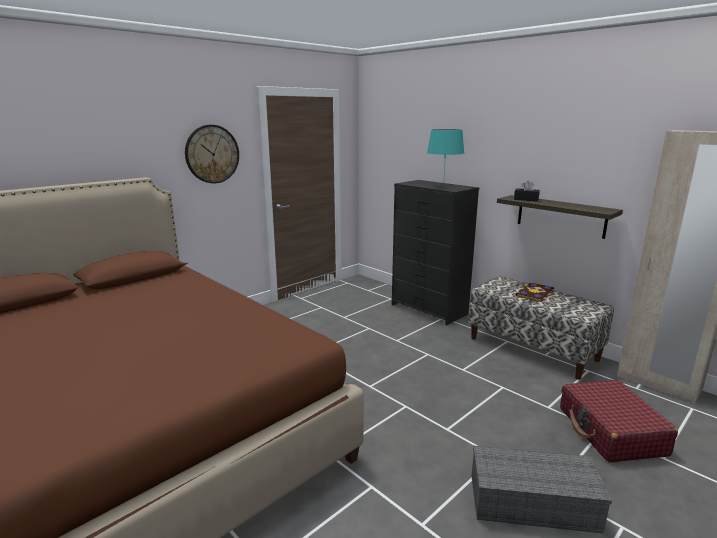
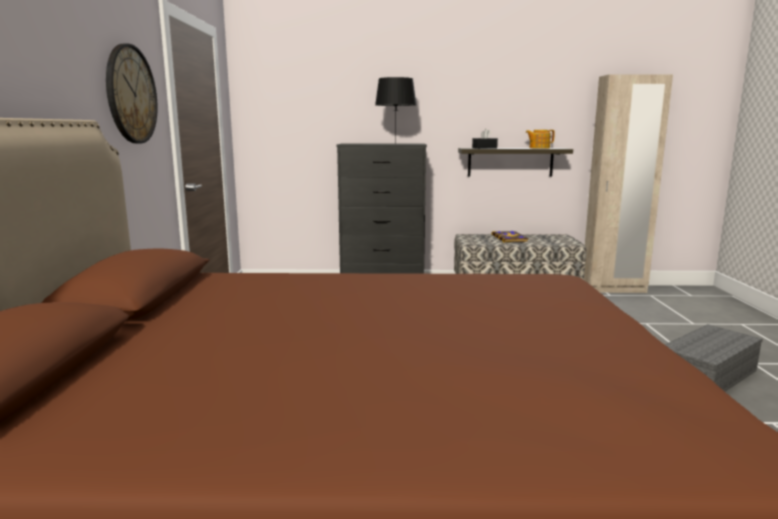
camera: 45 degrees left, 5 degrees down
(443, 186) = (395, 143): turquoise table lamp -> black table lamp
(583, 206) = (538, 148): none -> teapot
(611, 431) = (650, 321): red suitcase -> none

